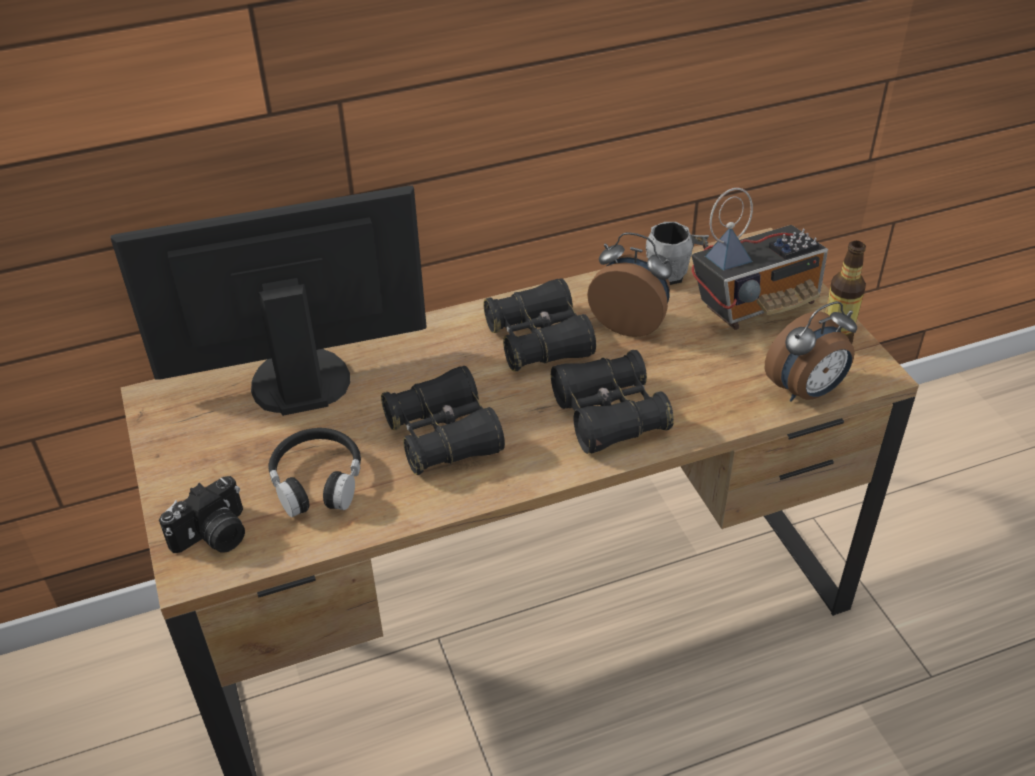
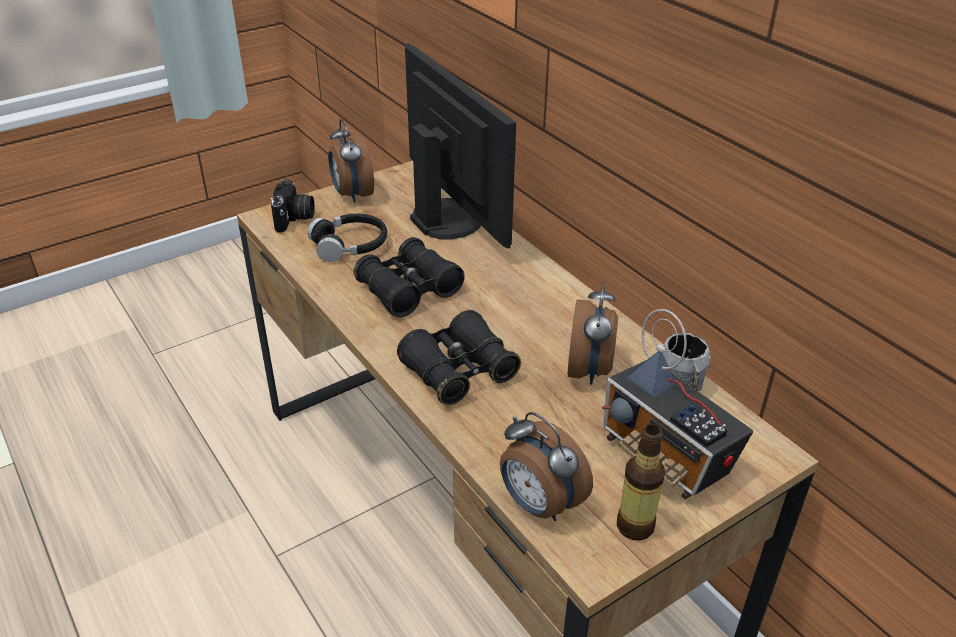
camera: 75 degrees right, 5 degrees down
(182, 467) = (352, 194): none -> alarm clock
(214, 537) = (294, 218): camera -> camera turned 120 degrees counterclockwise
(539, 340) = (540, 320): black binoculars -> none

